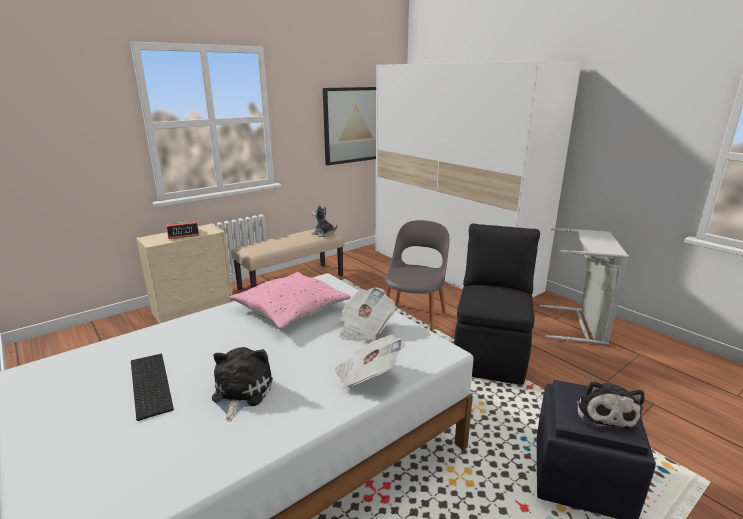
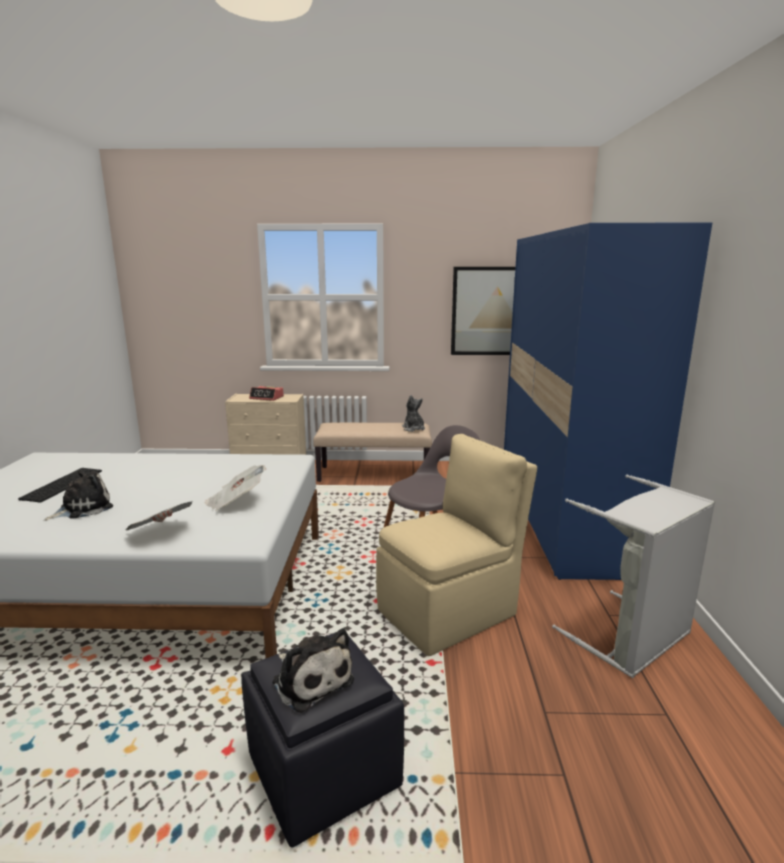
camera: 40 degrees right, 5 degrees down
(291, 309) = (224, 471): pink pillow -> none
(452, 270) = (562, 514): white wardrobe -> blue wardrobe
(490, 354) = (450, 611): black chair -> beige chair
(604, 413) = (311, 679): plush toy -> plush toy turned 90 degrees counterclockwise

